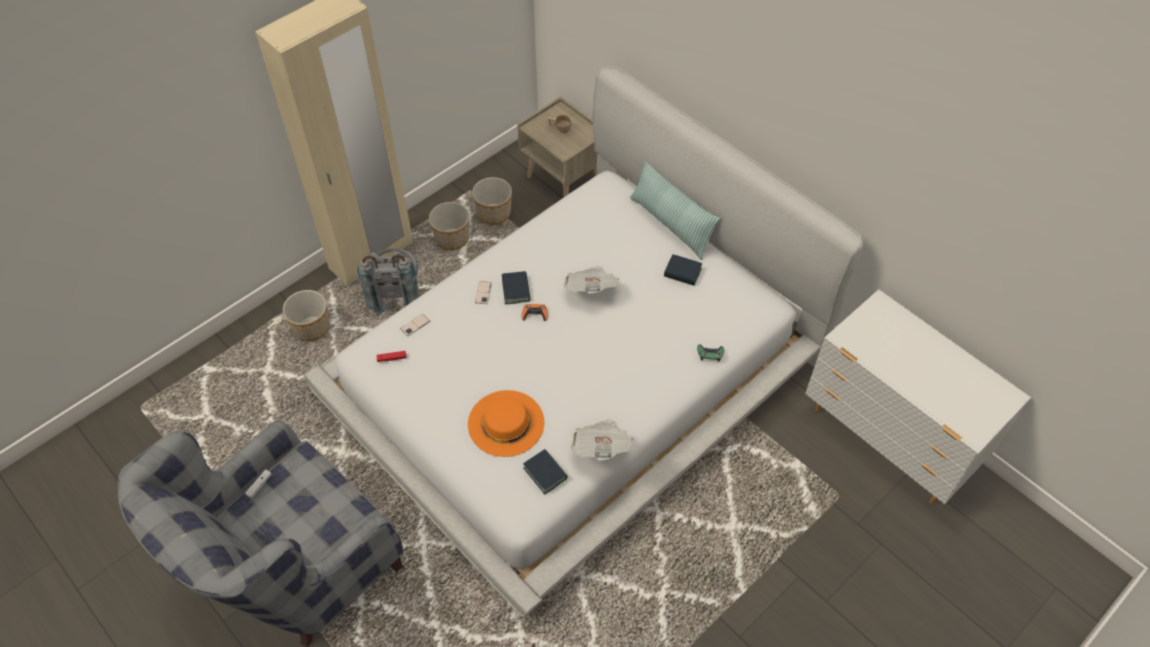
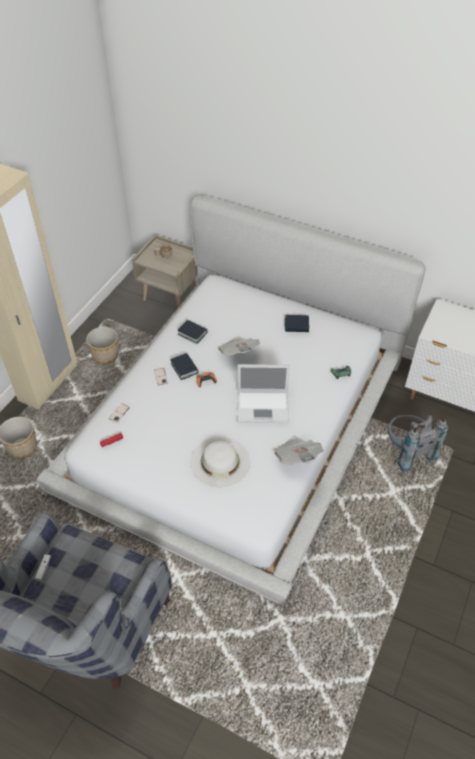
camera: 20 degrees left, 5 degrees down
(396, 293) = (79, 404): grey backpack -> grey backpack (407, 452)
(494, 213) = (129, 330): planter -> none
(506, 423) = (220, 461): orange hat -> white hat
(545, 473) = (265, 488): book -> book (192, 333)
(590, 369) = (264, 406): none -> laptop
(671, 224) = (273, 297): pillow -> none

